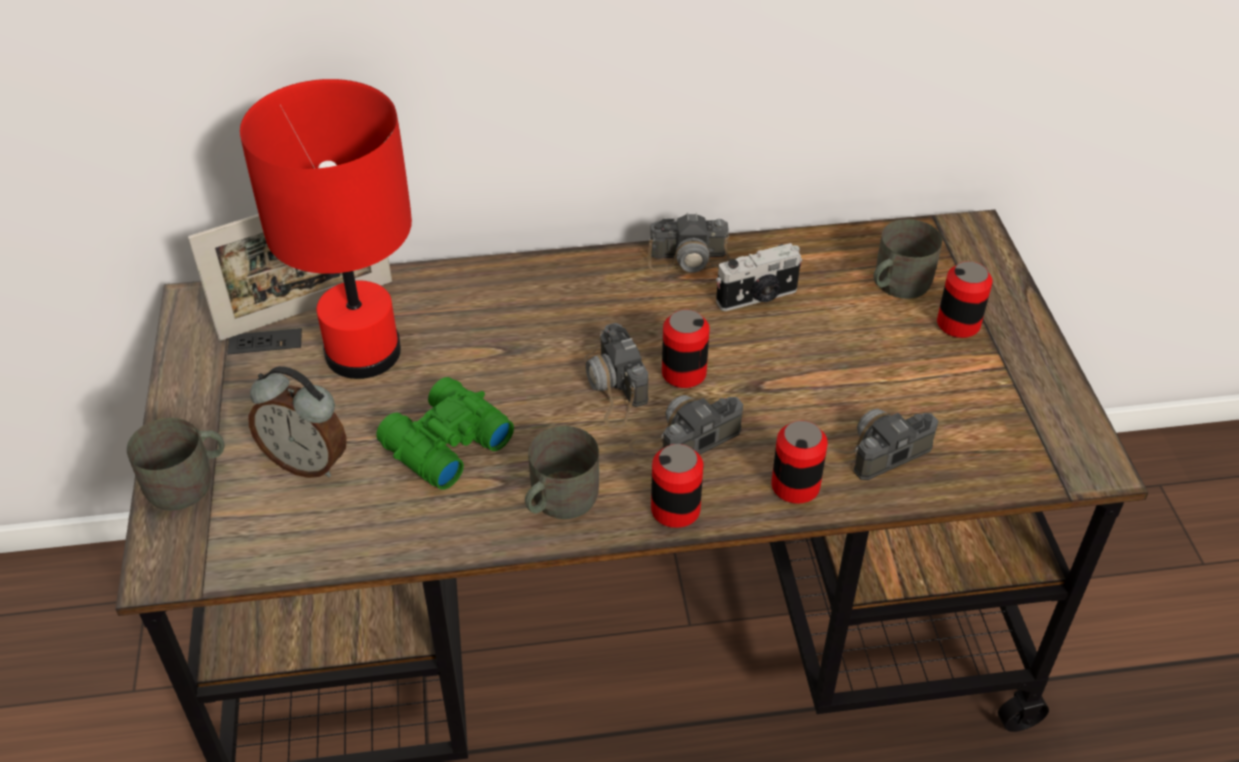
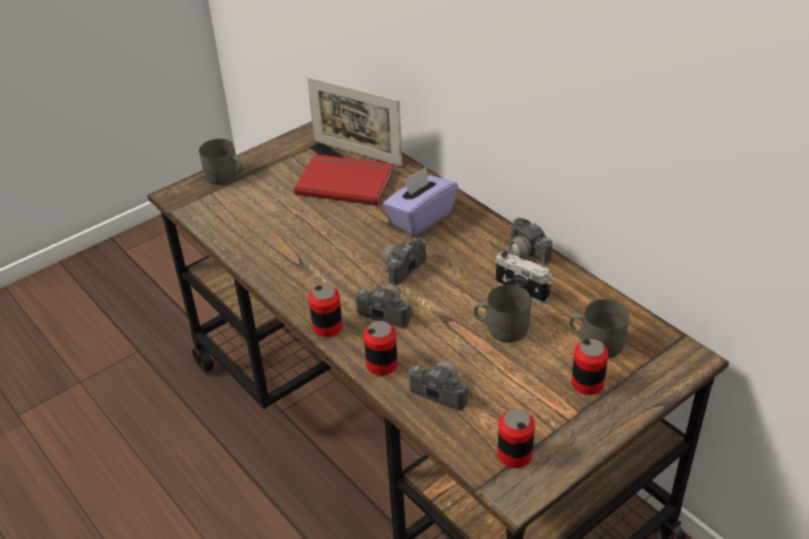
camera: 60 degrees right, 5 degrees down
(307, 462) = (263, 201): alarm clock -> none
(361, 352) = (345, 181): red table lamp -> red book
(443, 444) = (307, 233): green binoculars -> none
(529, 317) = (420, 218): none -> purple tissue box
(558, 500) = (301, 285): grey mug -> grey mug (501, 327)
(684, 373) = (430, 288): can -> can (514, 455)

